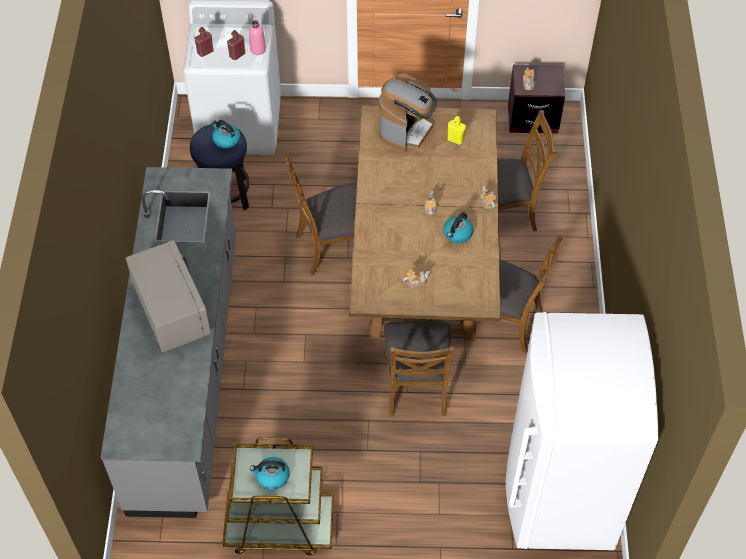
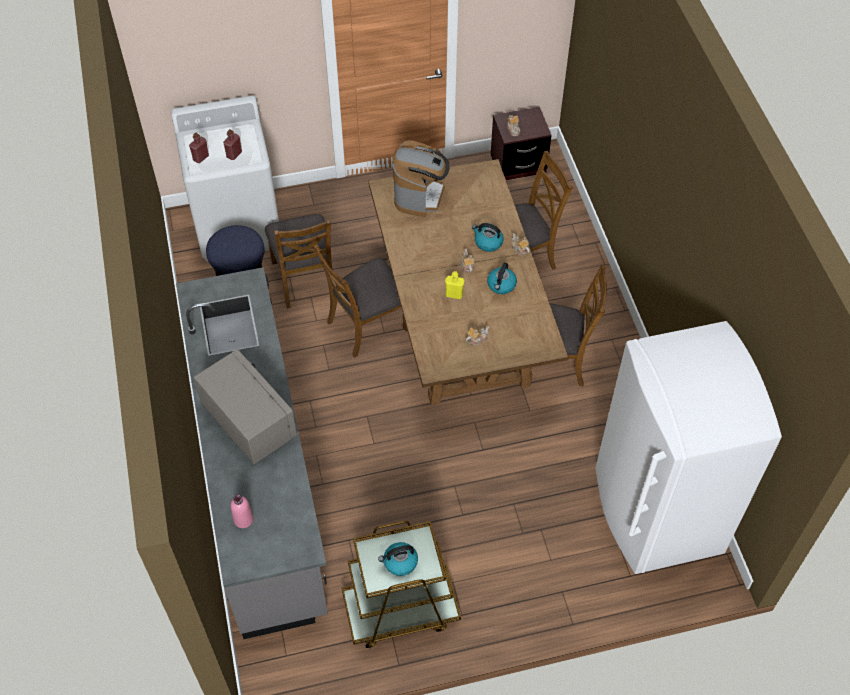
camera: 15 degrees left, 0 degrees up
(226, 140) = (242, 241): kettle -> kettle (488, 242)
(258, 49) = (253, 145): pink bottle -> pink bottle (243, 519)
(416, 385) = (490, 441): brown chair -> brown chair (305, 279)
(455, 139) = (469, 195): yellow bottle -> yellow bottle (454, 294)

